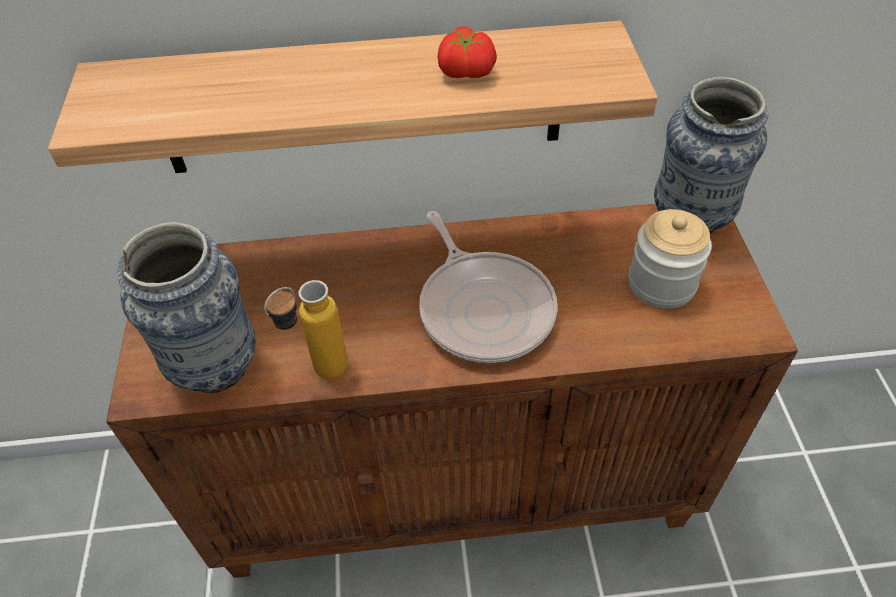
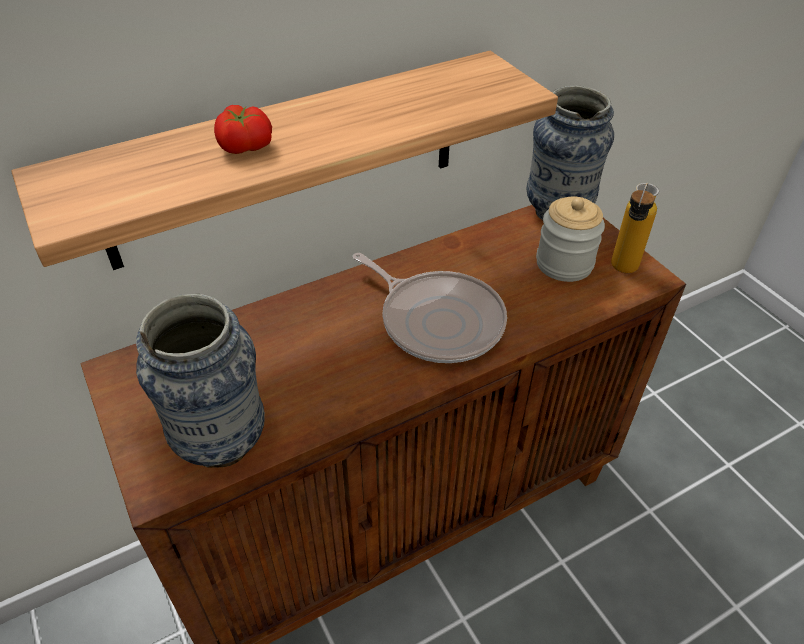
camera: 25 degrees left, 5 degrees down
(319, 374) = (324, 416): bottle -> bottle (621, 272)
(465, 72) = (396, 107): tomato -> tomato (244, 148)

